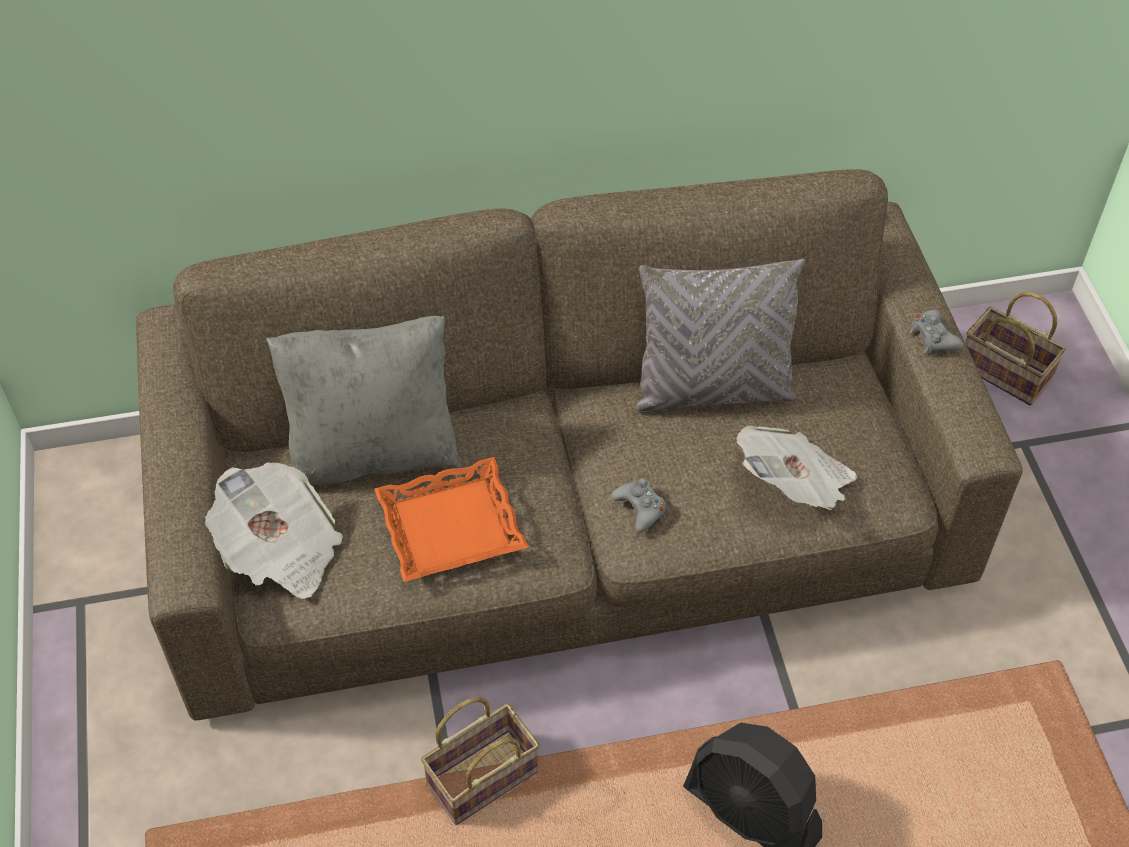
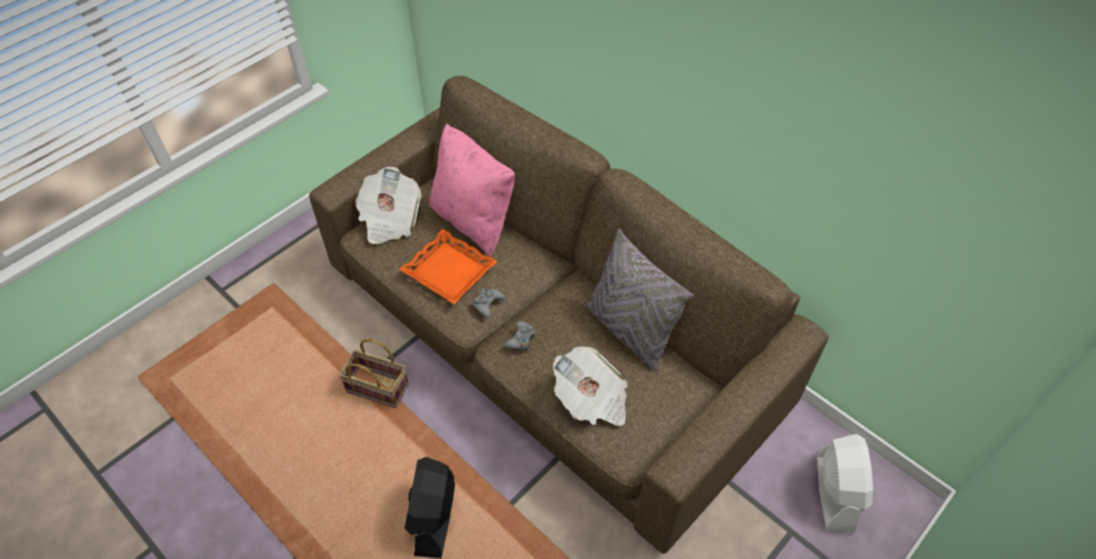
camera: 55 degrees right, 0 degrees up
(374, 451) = (473, 220): grey pillow -> pink pillow
(933, 338) = (735, 403): grey game controller -> grey game controller (487, 304)
(1001, 372) = (835, 492): basket -> white fan

